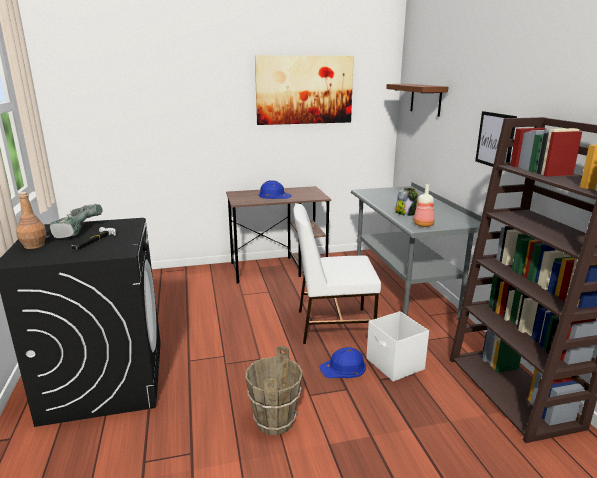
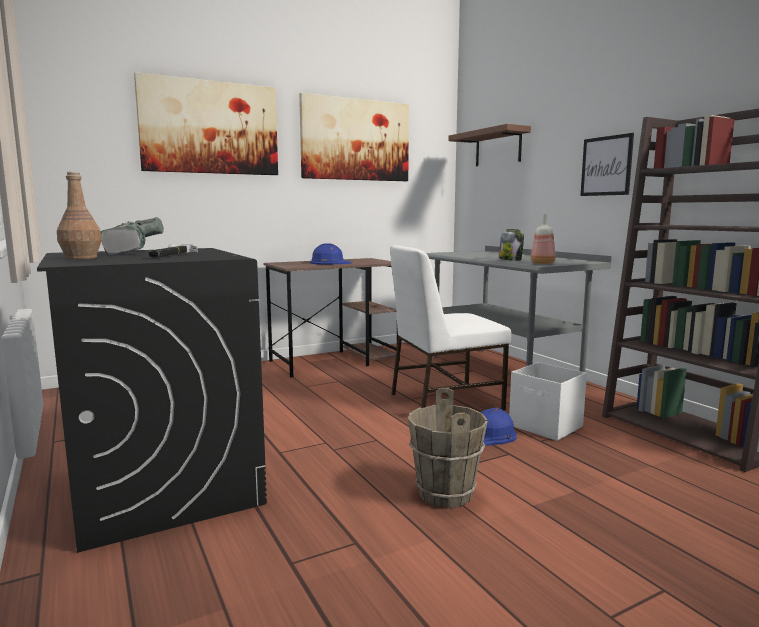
camera: 15 degrees left, 10 degrees down
(182, 89) = (210, 128): none -> picture

